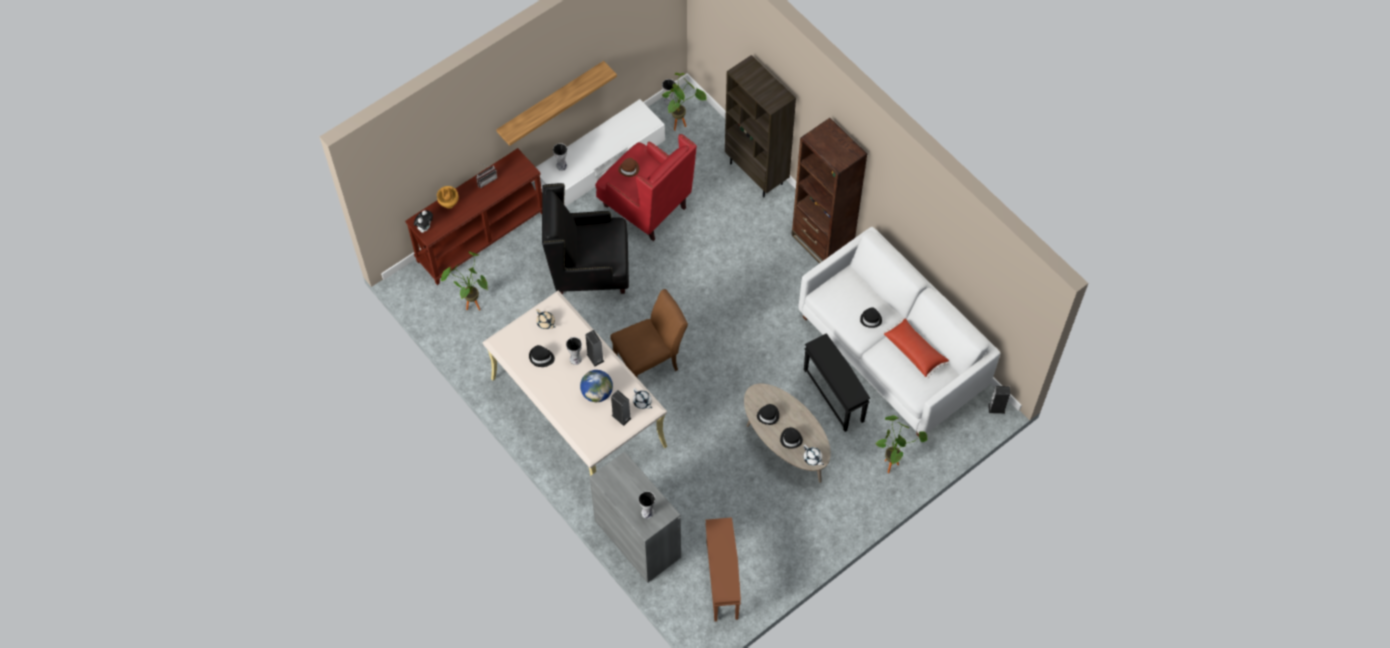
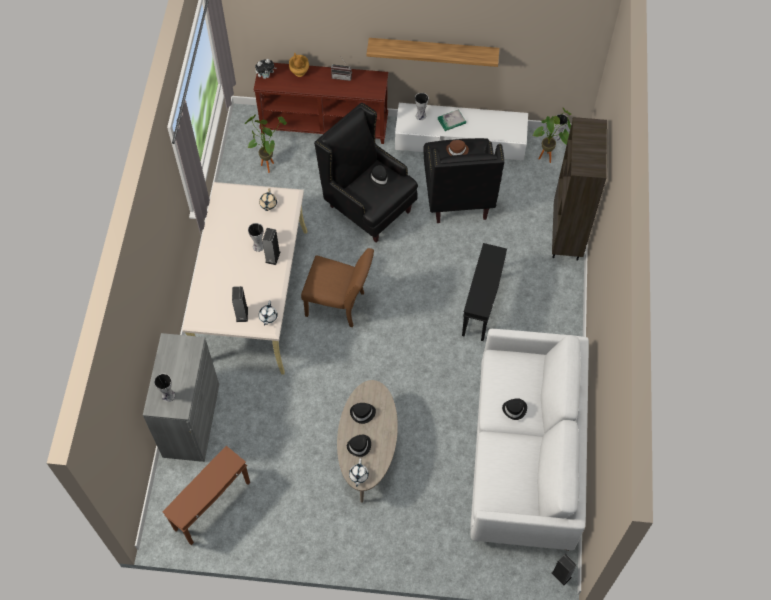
camera: 45 degrees right, 0 degrees up
(541, 357) = (237, 225): black hat -> black hat (379, 178)
(590, 151) = (451, 121): none -> book
(597, 393) = (245, 282): globe -> none
(646, 207) = (458, 196): red armchair -> black armchair
(822, 243) = (560, 327): brown bookcase -> none
(834, 395) = (444, 447): black side table -> black side table (482, 305)
(892, 463) = (431, 539): potted plant -> none
(915, 351) = (522, 465): red pillow -> none

